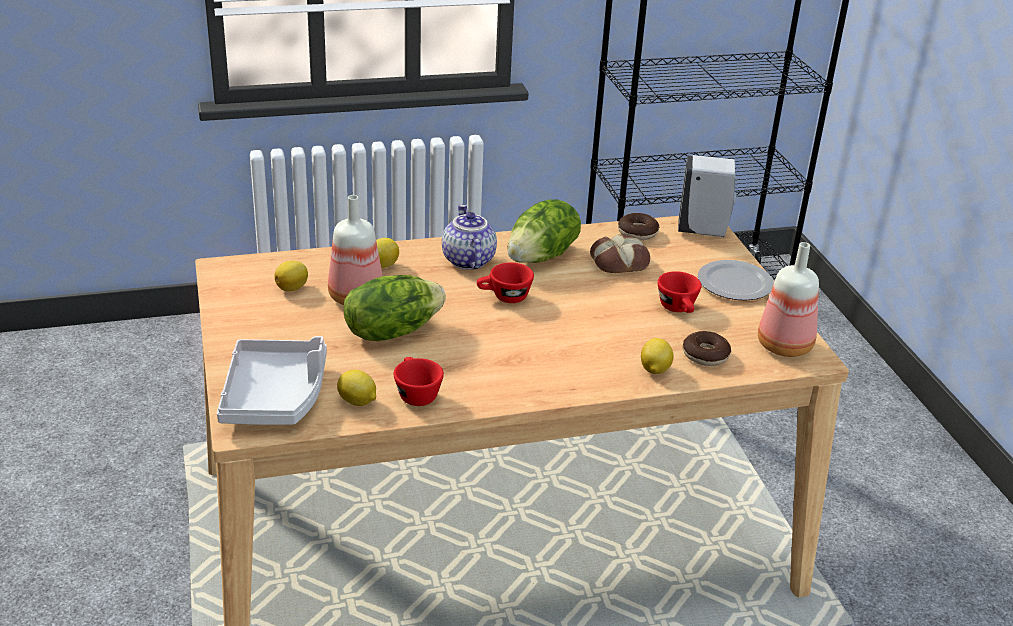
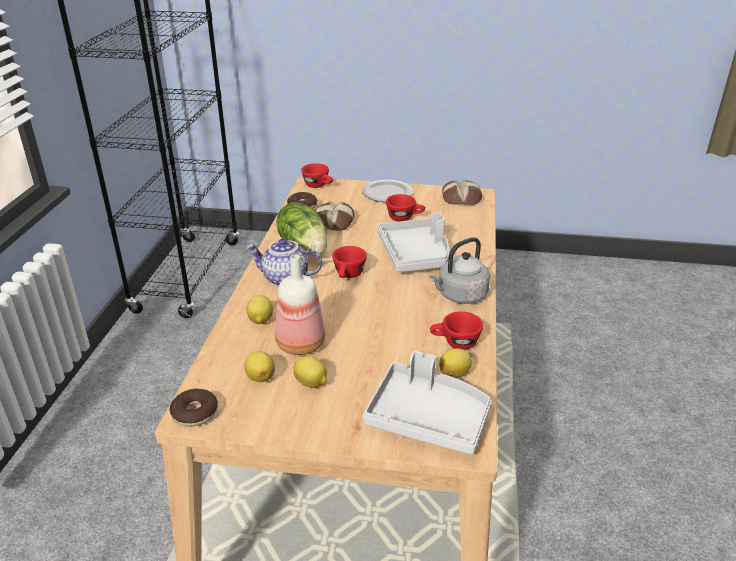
camera: 65 degrees left, 0 degrees up
(391, 331) = (363, 336): lettuce -> none
(517, 382) = (460, 296): none -> grey kettle
(589, 334) = (415, 255): none -> grey tray
(654, 370) = (468, 243): lemon -> lemon (311, 383)
(704, 231) = (319, 185): white soap dispenser -> red cup
(705, 355) = (460, 223): donut -> donut (195, 413)
(785, 345) = (461, 198): bottle -> bread

